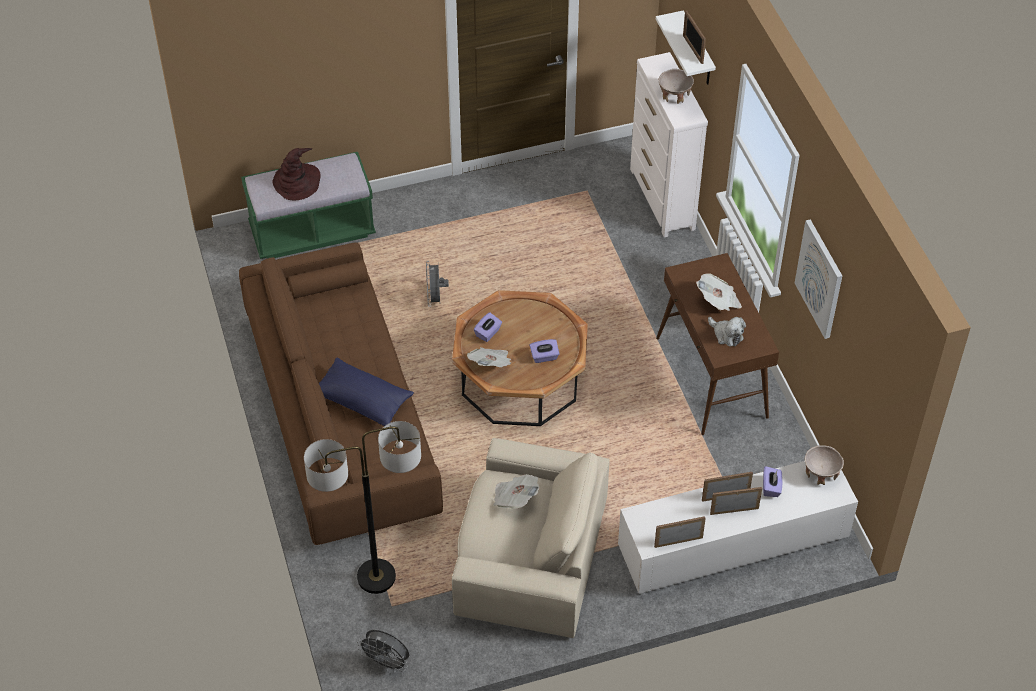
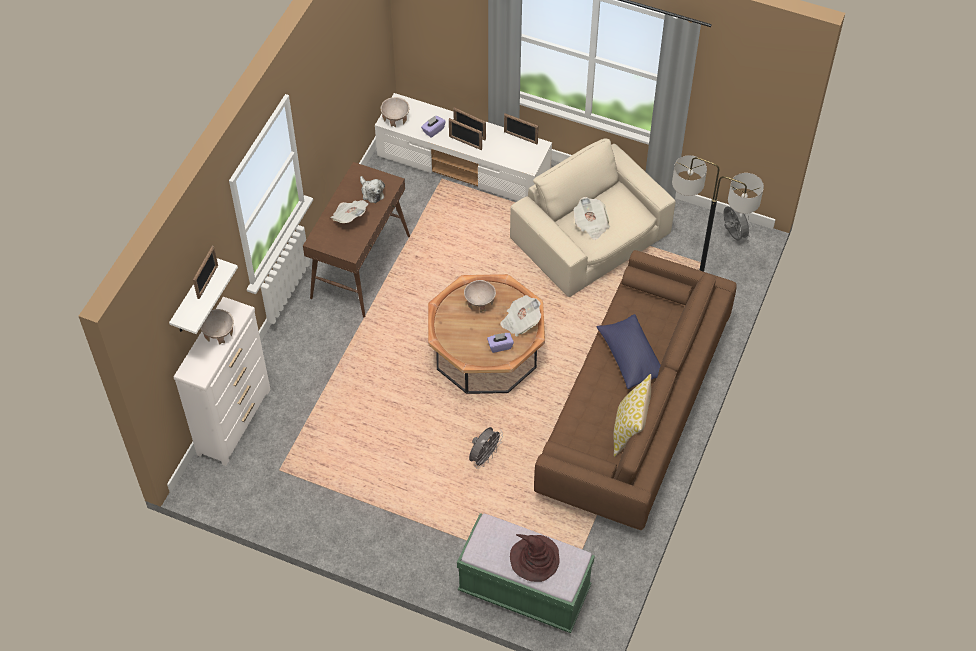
camera: 140 degrees left, 5 degrees up
(309, 339) = (629, 431): none -> pillow
(544, 357) = (479, 303): purple tissue box -> beige bowl
(726, 335) = (371, 193): plush toy -> plush toy turned 150 degrees clockwise
(820, 278) = (326, 96): picture -> none

